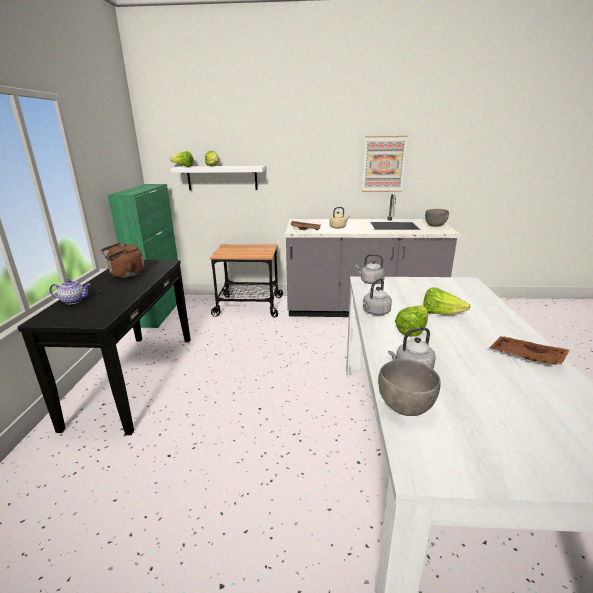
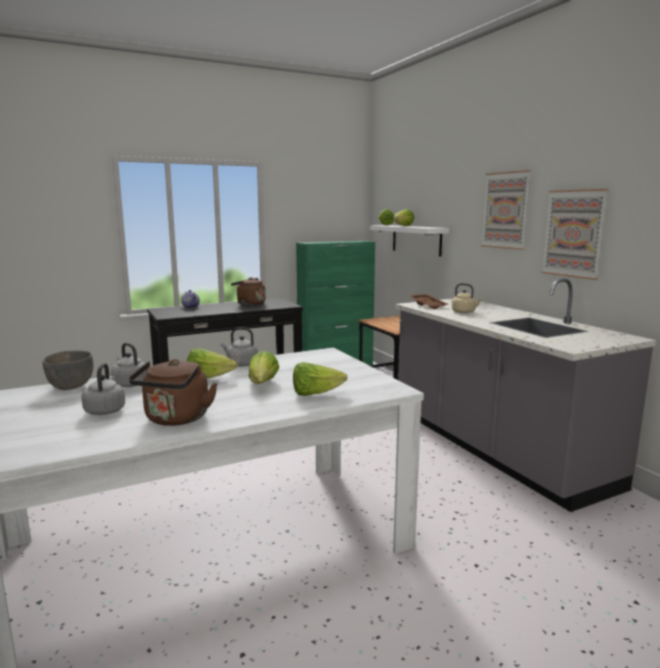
camera: 60 degrees right, 10 degrees down
(325, 150) = (505, 210): none -> picture
(370, 282) = (325, 354): grey kettle -> grey kettle (105, 410)
(435, 226) = (592, 341): grey bowl -> none
(471, 302) = (315, 394): none -> lettuce
(525, 357) = (176, 419): brown tray -> brown kettle

